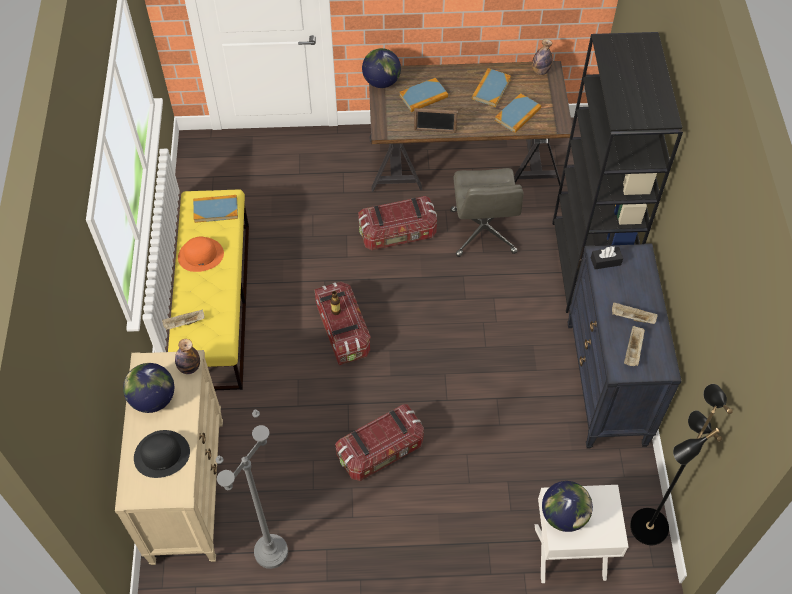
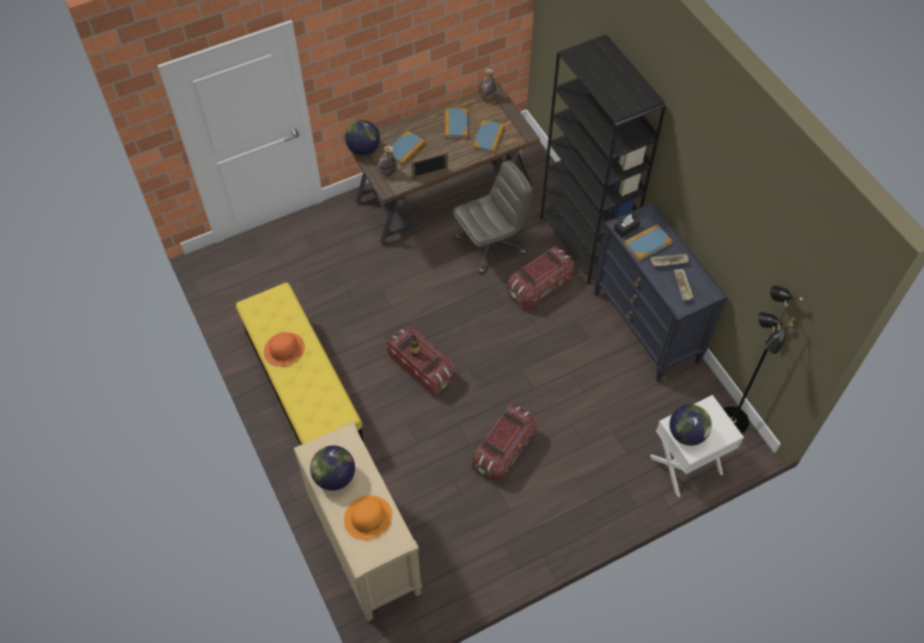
camera: 25 degrees left, 0 degrees up
(162, 454) = (368, 517): black hat -> orange hat
(184, 323) = (303, 411): beige tray -> none
(189, 367) = (349, 439): bottle -> bottle (387, 172)
(216, 210) = (275, 307): book -> book (647, 243)
(271, 552) = (461, 567): grey floor lamp -> none
(398, 234) = (423, 272): storage box -> storage box (540, 286)
(483, 232) = (491, 245): grey office chair -> grey office chair turned 90 degrees counterclockwise

